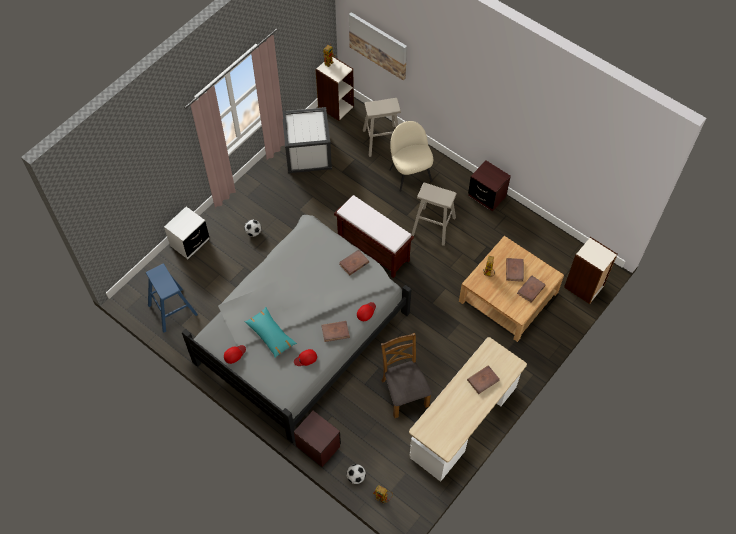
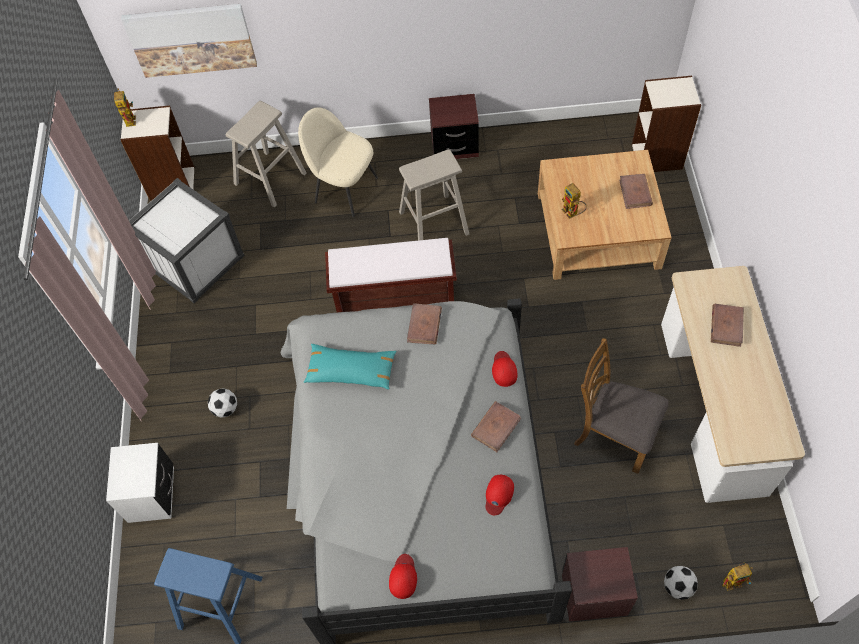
camera: 40 degrees left, 0 degrees up
(270, 335) = (421, 507): turquoise pillow -> turquoise pillow (351, 371)
(514, 270) = (594, 187): brown book -> none

